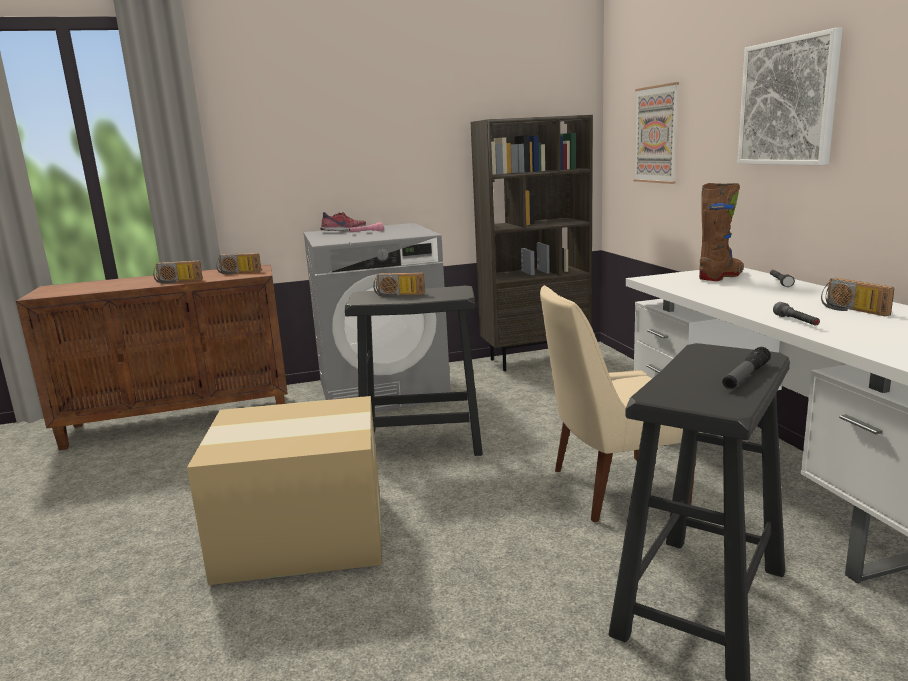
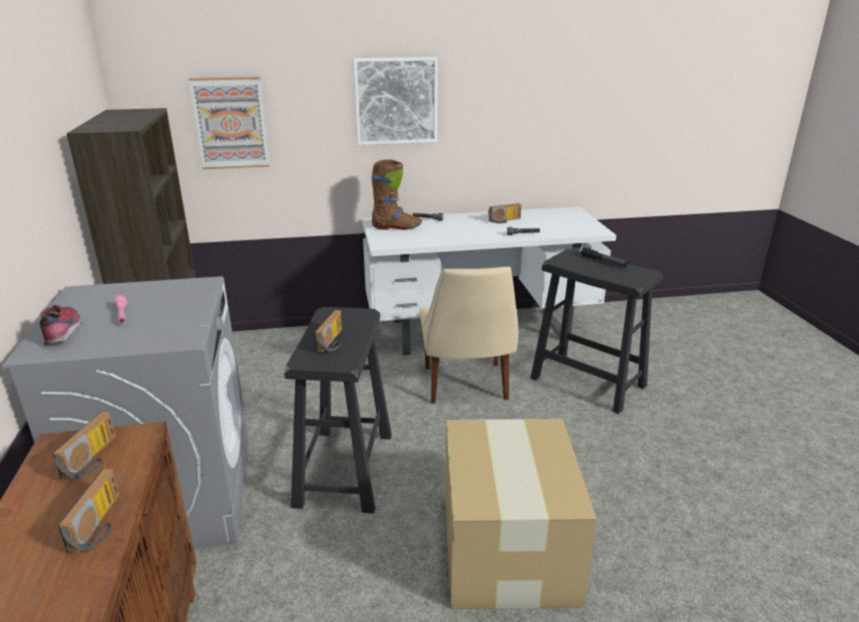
camera: 85 degrees left, 10 degrees up
(721, 277) = (397, 227): brown boot -> brown boot turned 120 degrees clockwise

